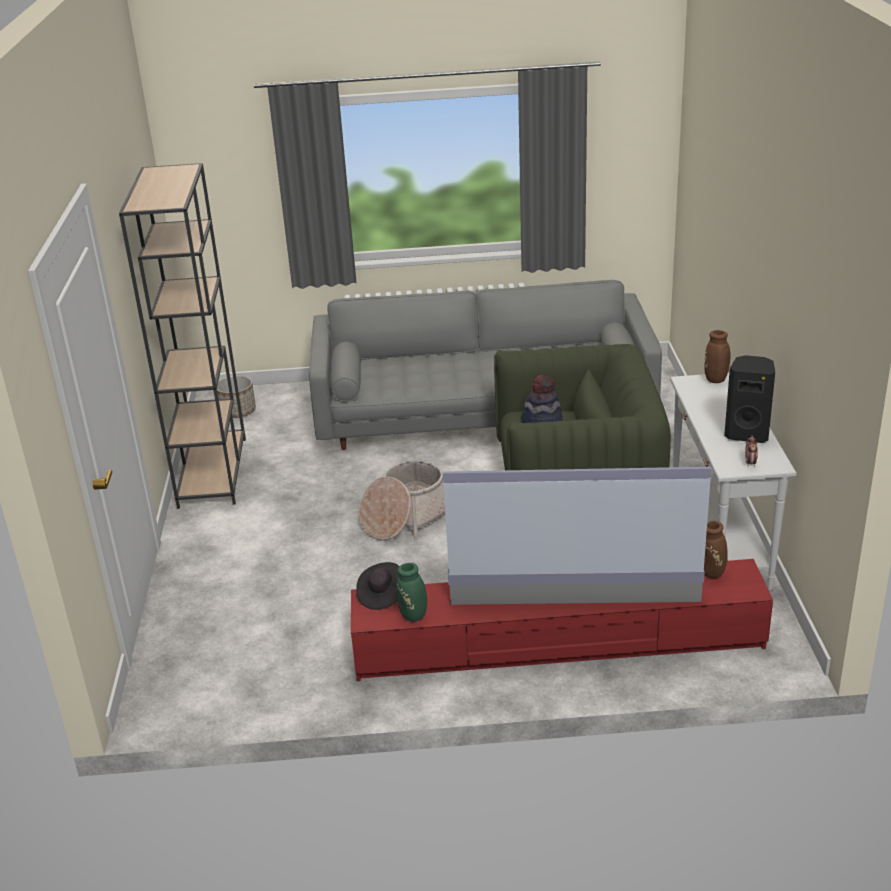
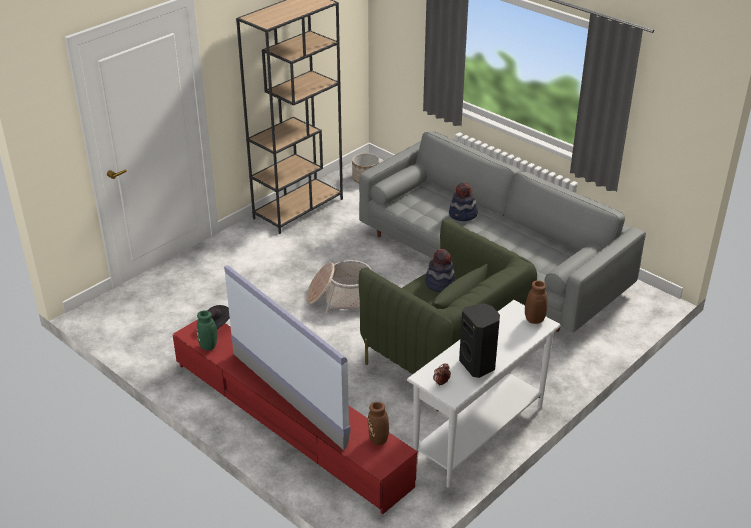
camera: 45 degrees right, 5 degrees up
(445, 367) = (463, 215): none -> hat

